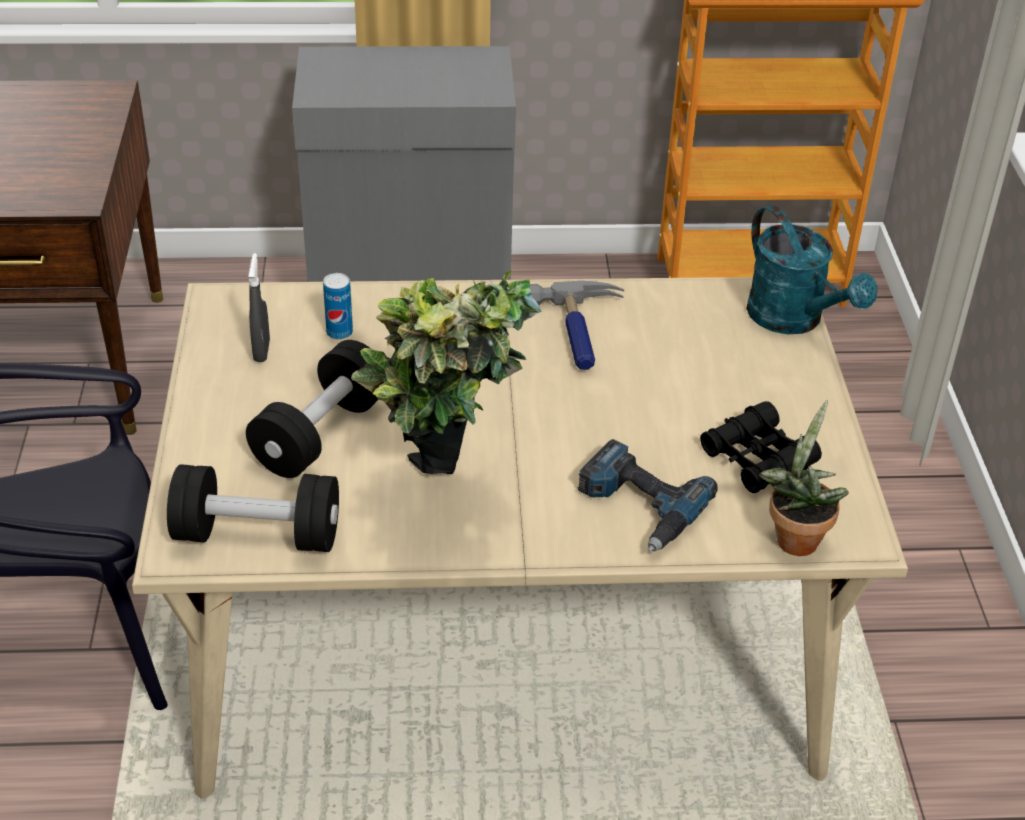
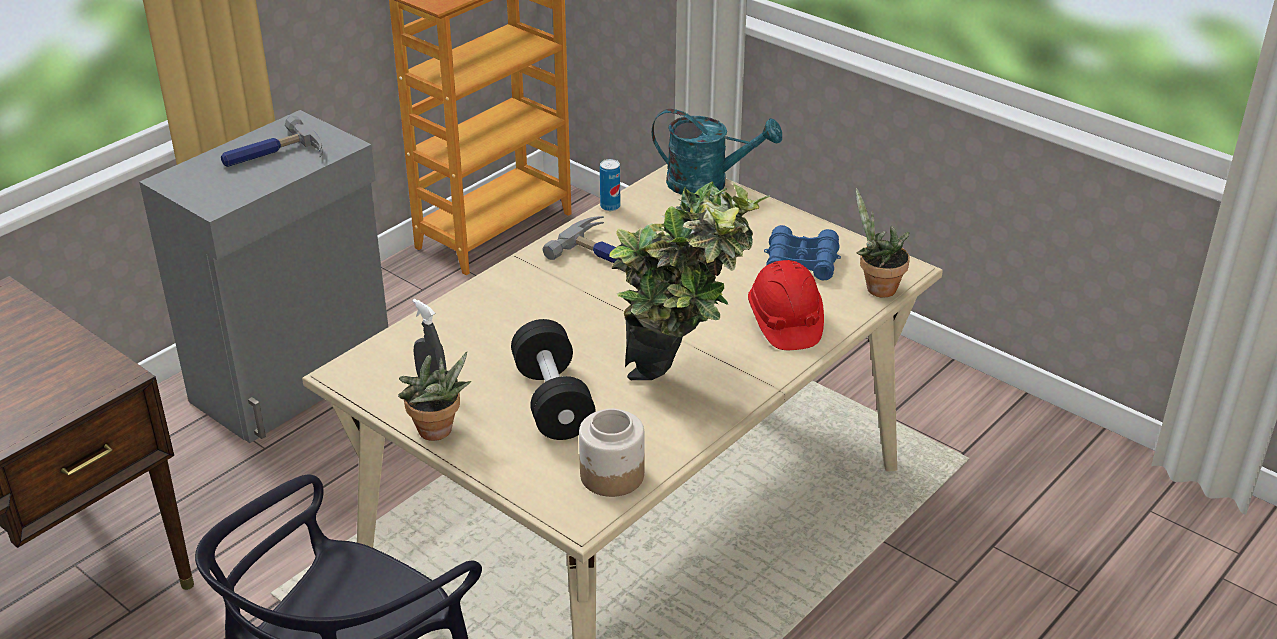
camera: 45 degrees left, 5 degrees down
(197, 397) = (437, 433): none -> potted plant
(257, 535) = (612, 476): black dumbbell -> jar
(339, 332) = (464, 342): can -> can (610, 206)
(423, 75) = (271, 155): none -> hammer
(638, 506) = (784, 323): power drill -> red hard hat
(757, 458) = (801, 263): black binoculars -> blue binoculars

